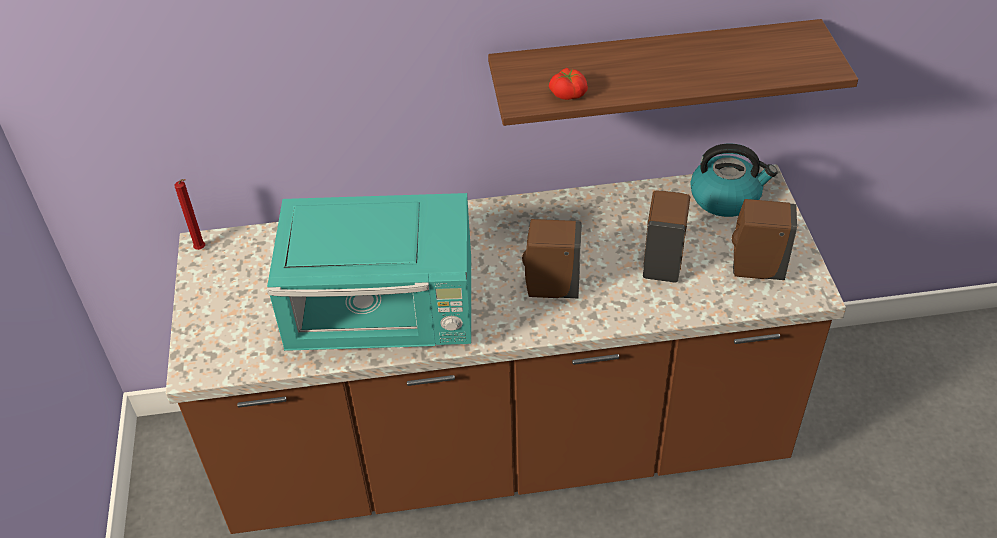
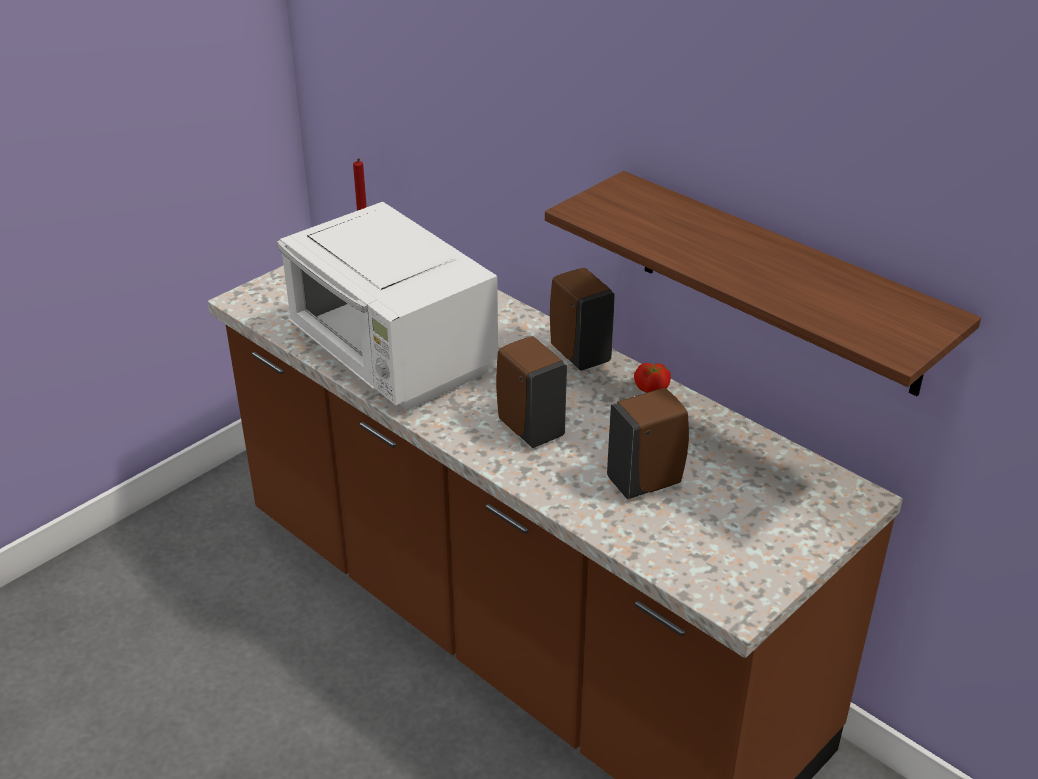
camera: 50 degrees right, 10 degrees down
(385, 316) = (392, 357): turquoise microwave -> white microwave
(568, 93) = (624, 226): tomato -> tomato (652, 388)
(726, 197) = (798, 483): kettle -> none
(754, 269) = (717, 548): brown soap dispenser -> brown soap dispenser (578, 354)

